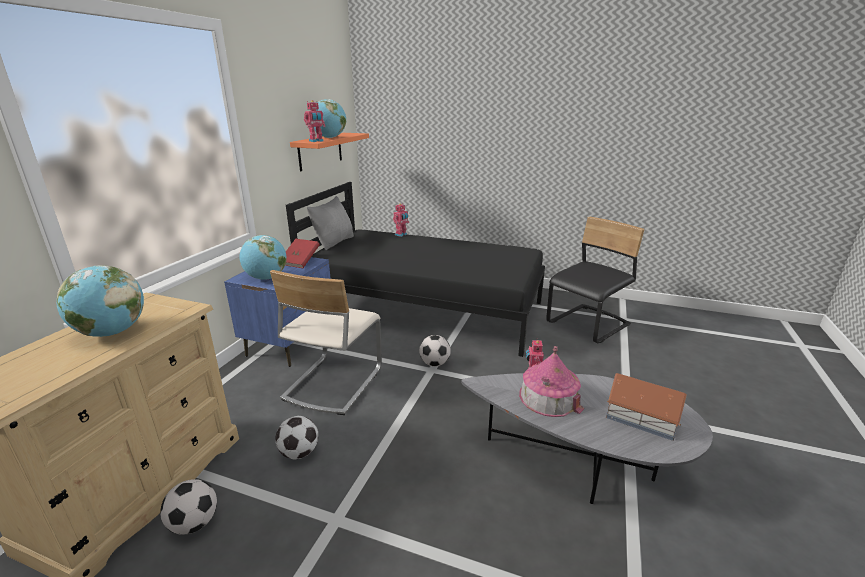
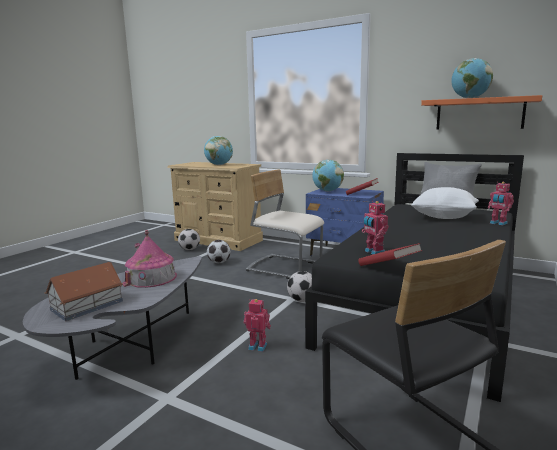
camera: 100 degrees right, 10 degrees down
(316, 141) = (434, 99): toy robot -> toy robot (374, 252)
(378, 246) = (444, 217): none -> white pillow
(524, 268) = (388, 267): none -> red book

